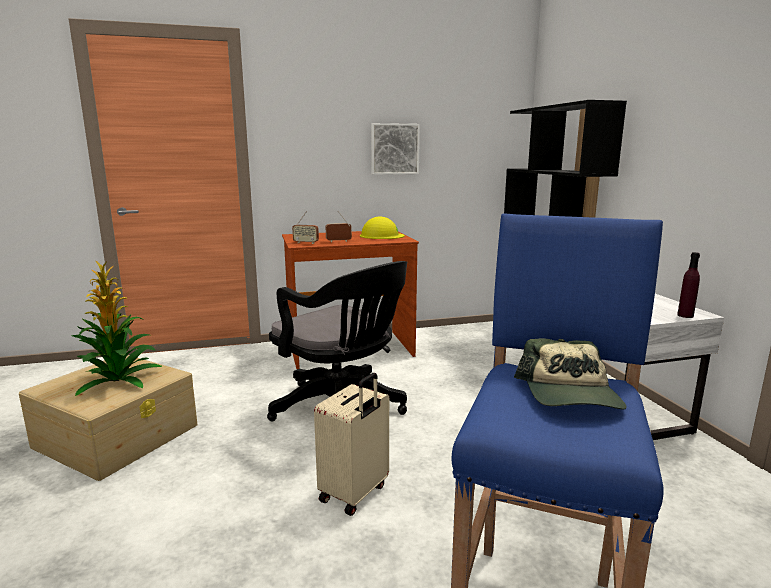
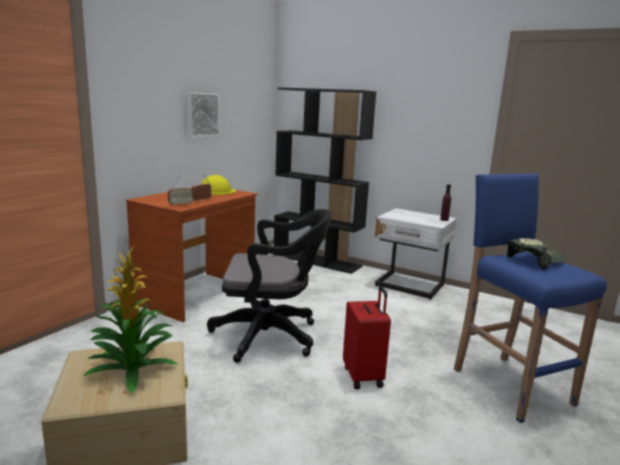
camera: 45 degrees left, 0 degrees up
(355, 493) = (364, 376): beige suitcase -> red suitcase
(570, 394) = (534, 261): cap -> cap turned 75 degrees counterclockwise

